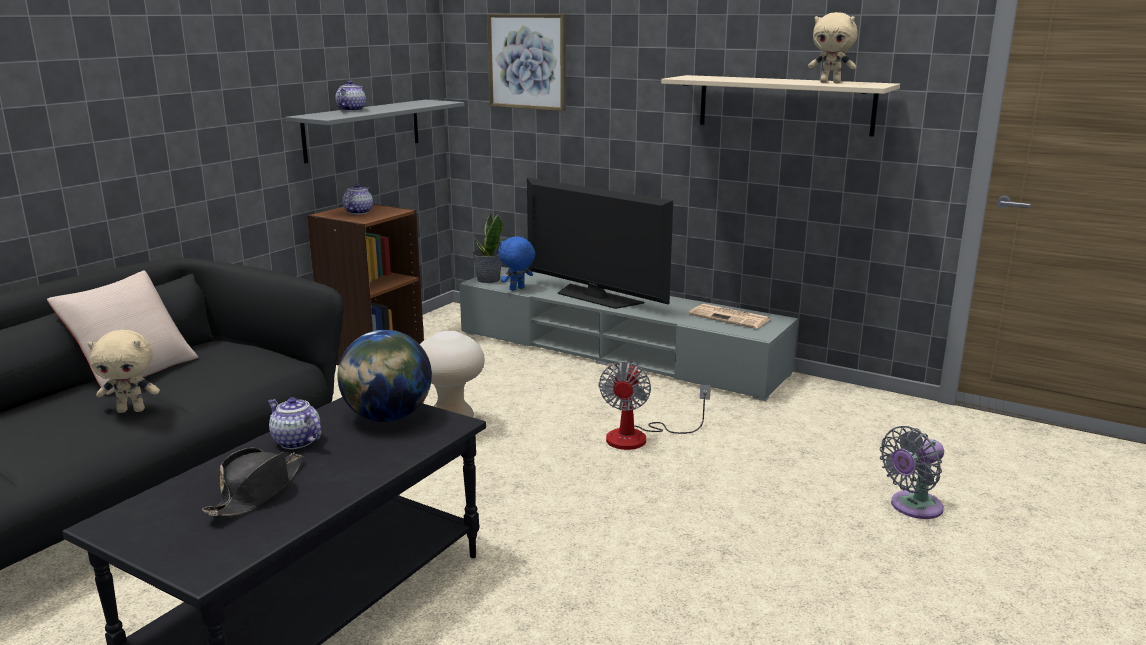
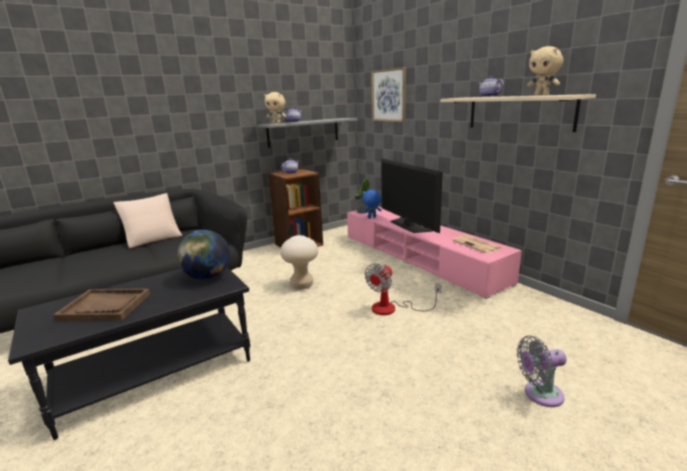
camera: 25 degrees right, 0 degrees up
(132, 410) = (131, 256): beige plush toy -> beige plush toy (277, 123)
(257, 491) = (105, 306): black hat -> brown tray
(295, 441) = (154, 283): teapot -> teapot (488, 96)
(618, 353) = (419, 258): grey tv stand -> pink tv stand

